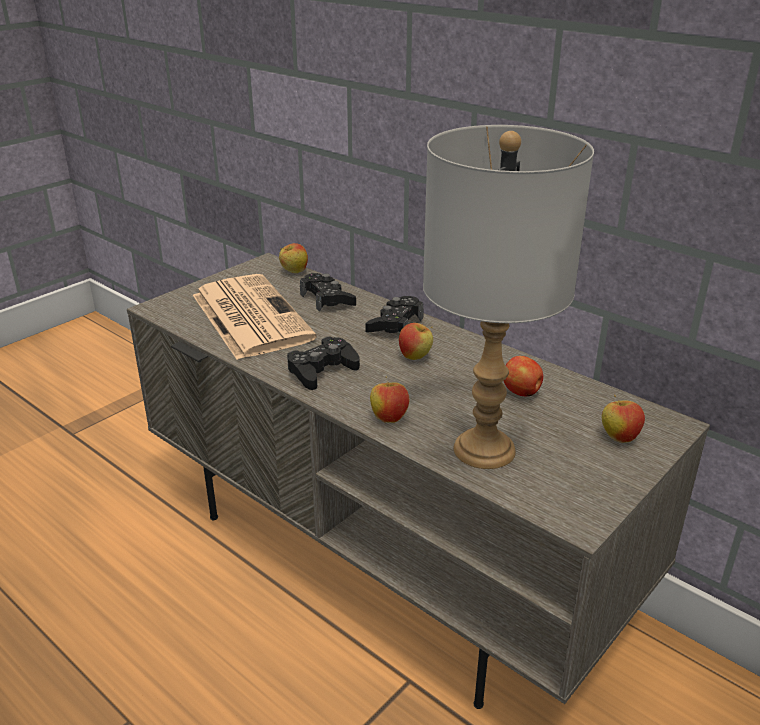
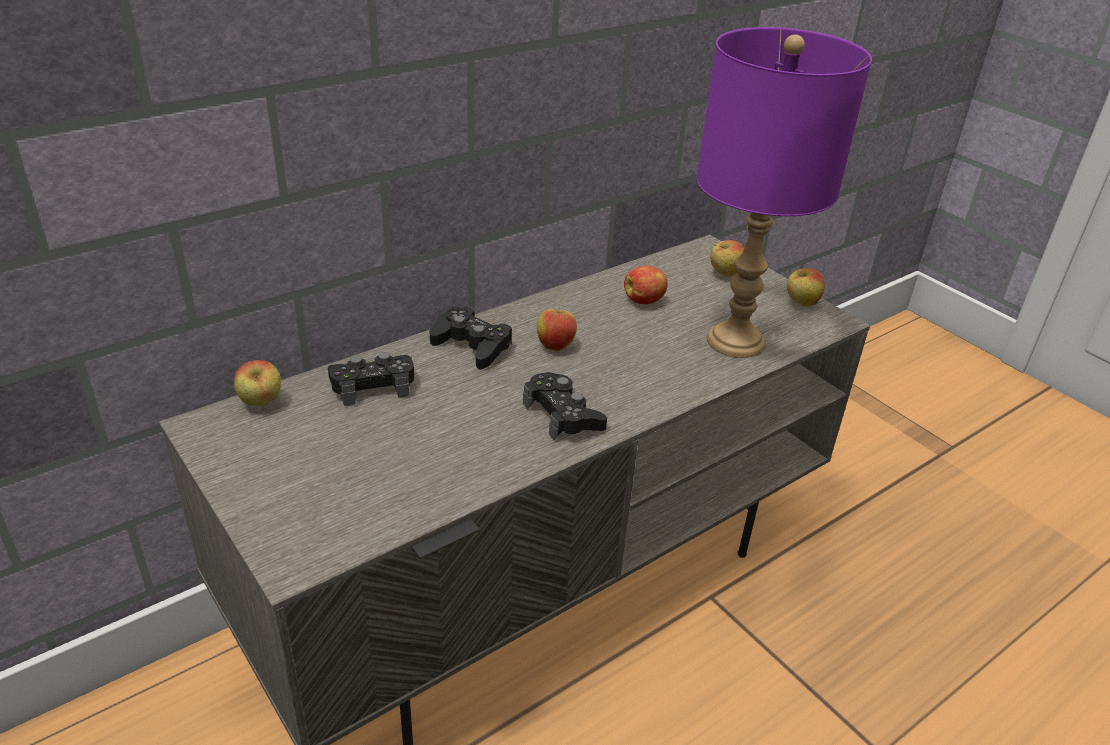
camera: 80 degrees left, 5 degrees up
(249, 316) = (385, 461): newspaper -> none
(389, 418) = (674, 384): apple -> apple (801, 304)
(485, 450) = (736, 340): grey table lamp -> purple table lamp

